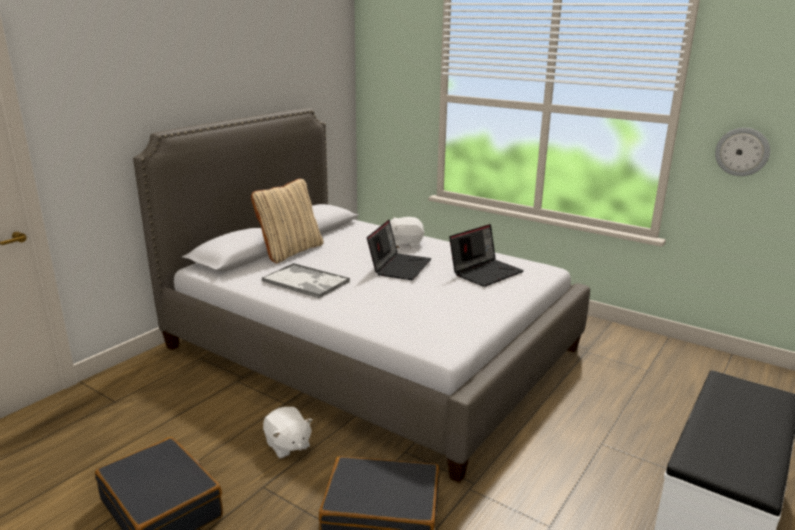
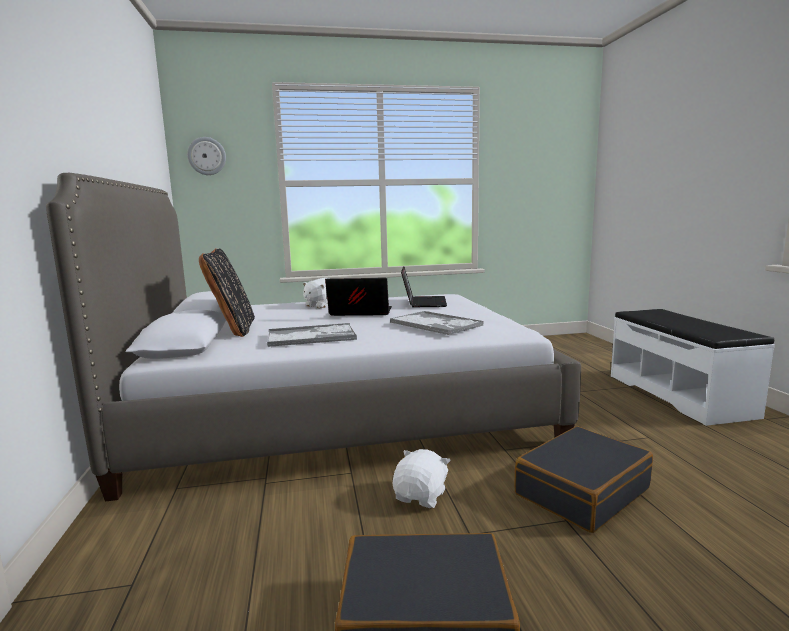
camera: 45 degrees left, 10 degrees down
(287, 445) = (421, 496): white plush toy -> white plush toy turned 75 degrees counterclockwise
(290, 251) = (232, 329): beige pillow -> black pillow
(399, 266) = (359, 313): laptop -> laptop turned 60 degrees counterclockwise
(404, 307) = (436, 324): none -> tray
(742, 151) = (518, 197): wall clock -> wall clock (207, 156)

